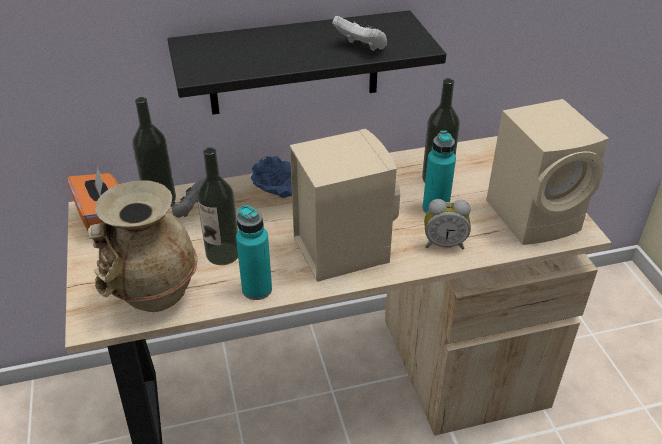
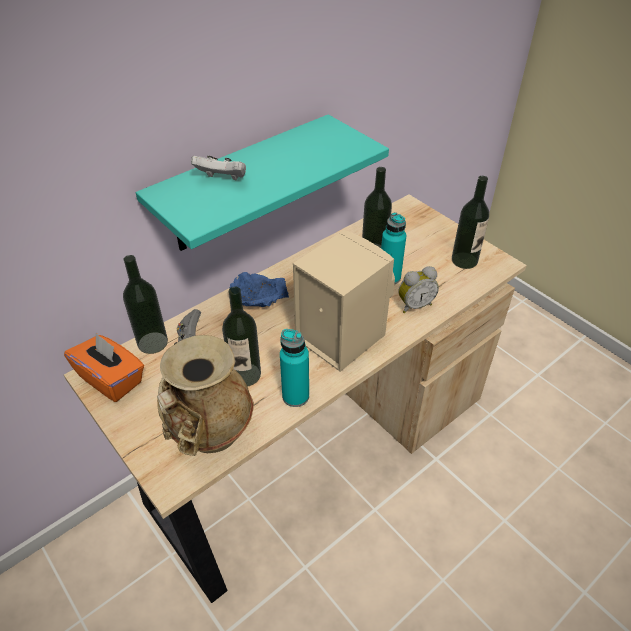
camera: 25 degrees left, 5 degrees up
(294, 64) = (243, 185): black shelf -> turquoise shelf
(361, 47) = (318, 159): white game controller -> white game controller (222, 179)
(536, 216) = (464, 260): beige speaker -> bottle

